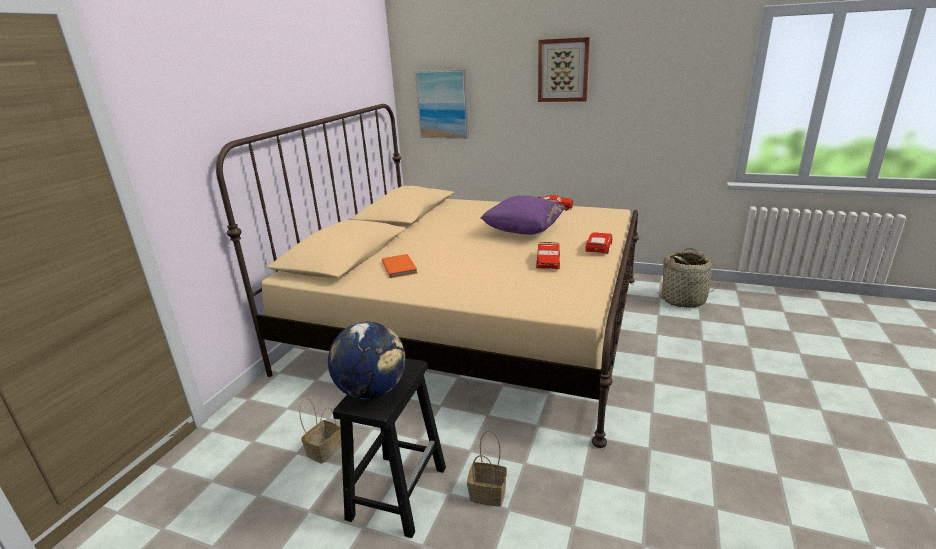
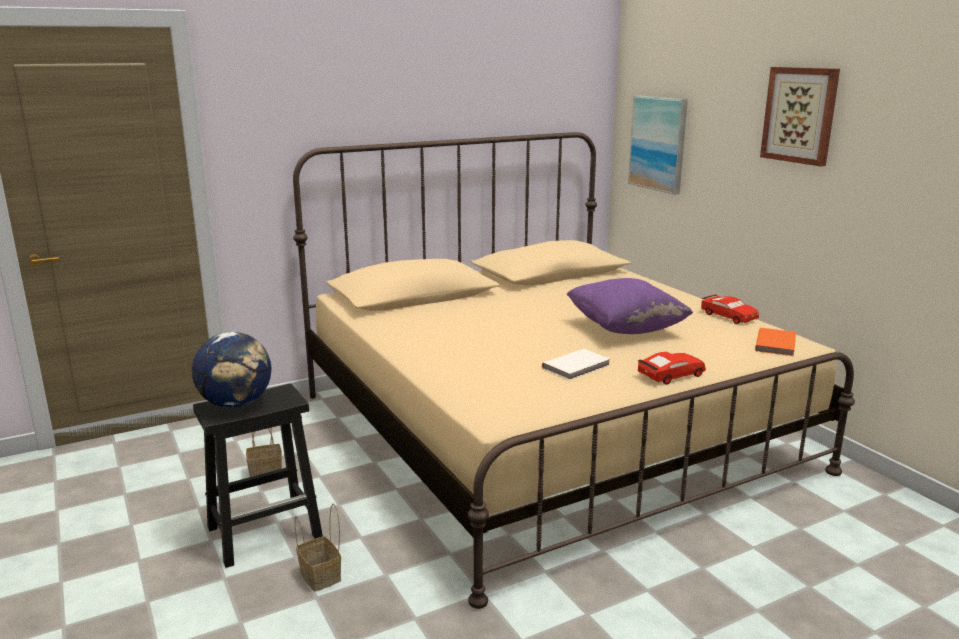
camera: 40 degrees right, 5 degrees down
(400, 267) = (432, 320): orange book -> orange book (777, 344)
(548, 262) = (578, 367): red toy car -> white book
(684, 299) = (881, 530): basket -> none

